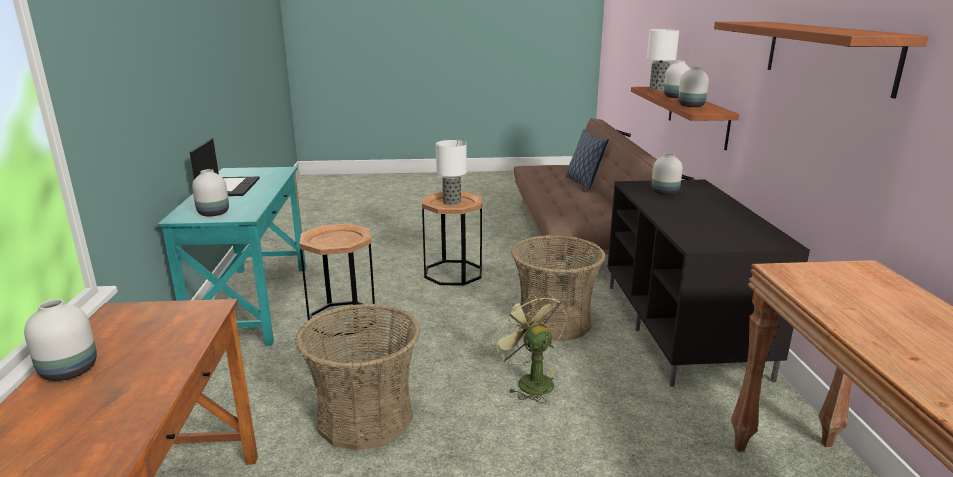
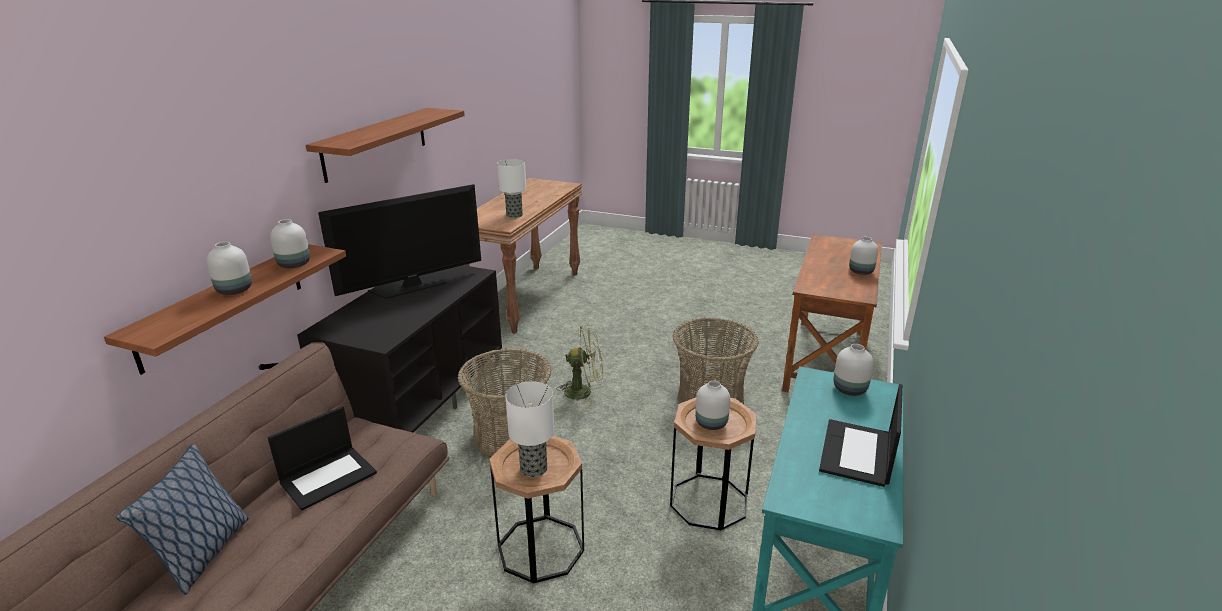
camera: 155 degrees left, 5 degrees up
(529, 381) = (584, 391): green fan -> green fan turned 90 degrees counterclockwise
(580, 204) = (328, 477): none -> laptop
(657, 89) = (161, 325): table lamp -> table lamp (515, 215)
(665, 193) = (381, 323): white vase -> white vase (710, 423)
(725, 220) = (412, 286): none -> television

